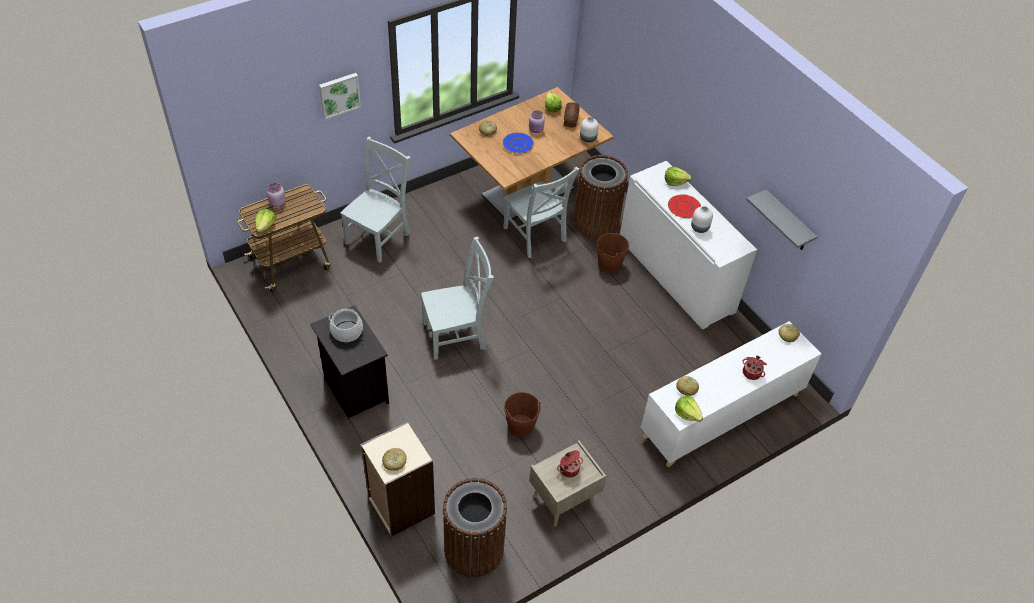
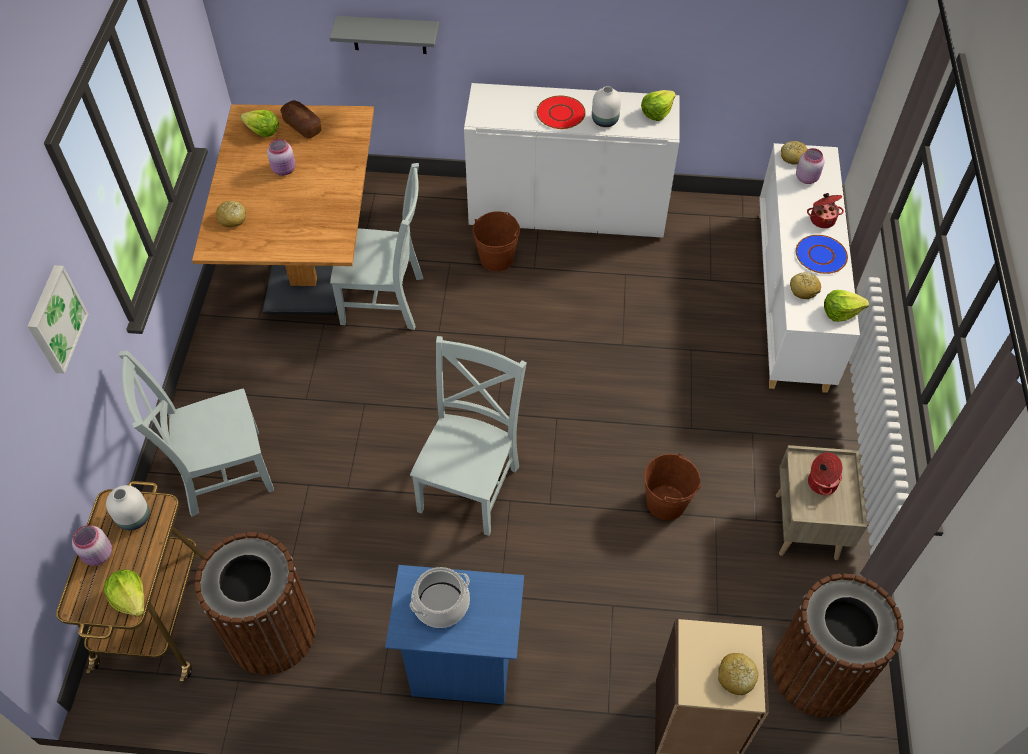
camera: 50 degrees left, 5 degrees up
(354, 389) = (461, 666): black nightstand -> blue nightstand
(379, 237) = (220, 472): grey chair -> grey chair turned 90 degrees counterclockwise
(517, 144) = (289, 202): blue plate -> blue plate (820, 255)
(588, 138) = (351, 130): white vase -> white vase (133, 517)
(596, 222) = (421, 229): brown trash can -> brown trash can (271, 632)
(675, 181) = (513, 96): lettuce -> lettuce (656, 112)
(778, 350) = (807, 177): none -> pink jar
(787, 222) = (720, 29): grey shelf -> grey shelf (389, 35)

